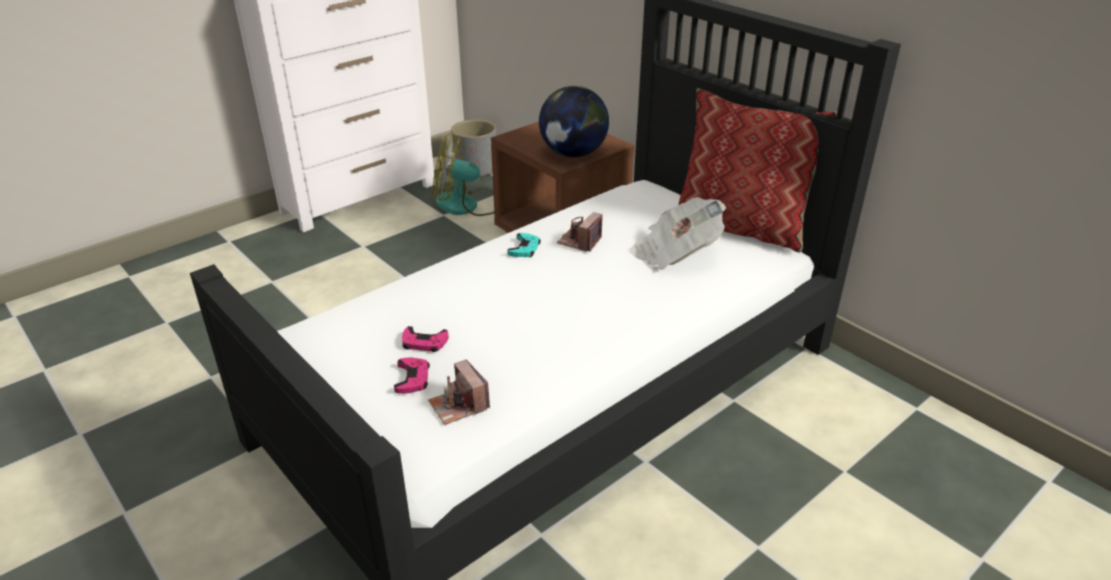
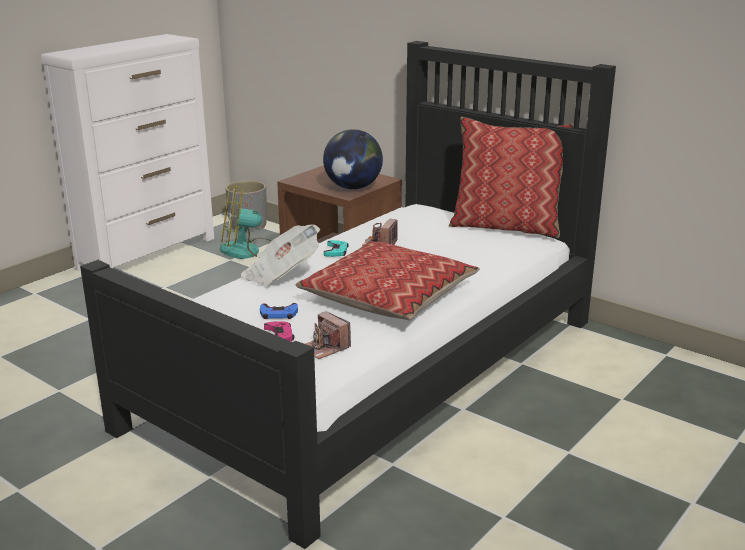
camera: 10 degrees left, 10 degrees down
(424, 343) = (278, 314): pink game controller -> blue game controller
(564, 326) = (389, 295): none -> pillow
(675, 253) = (460, 245): newspaper -> newspaper (281, 274)

